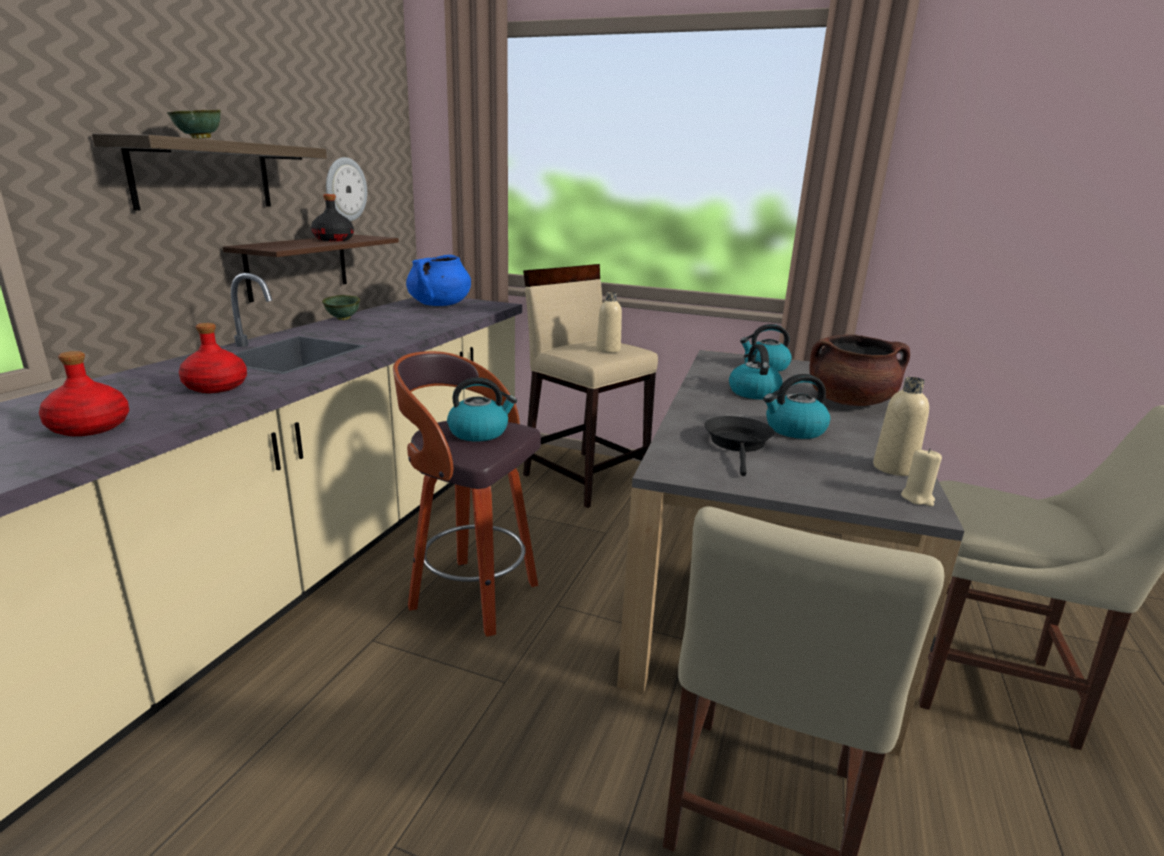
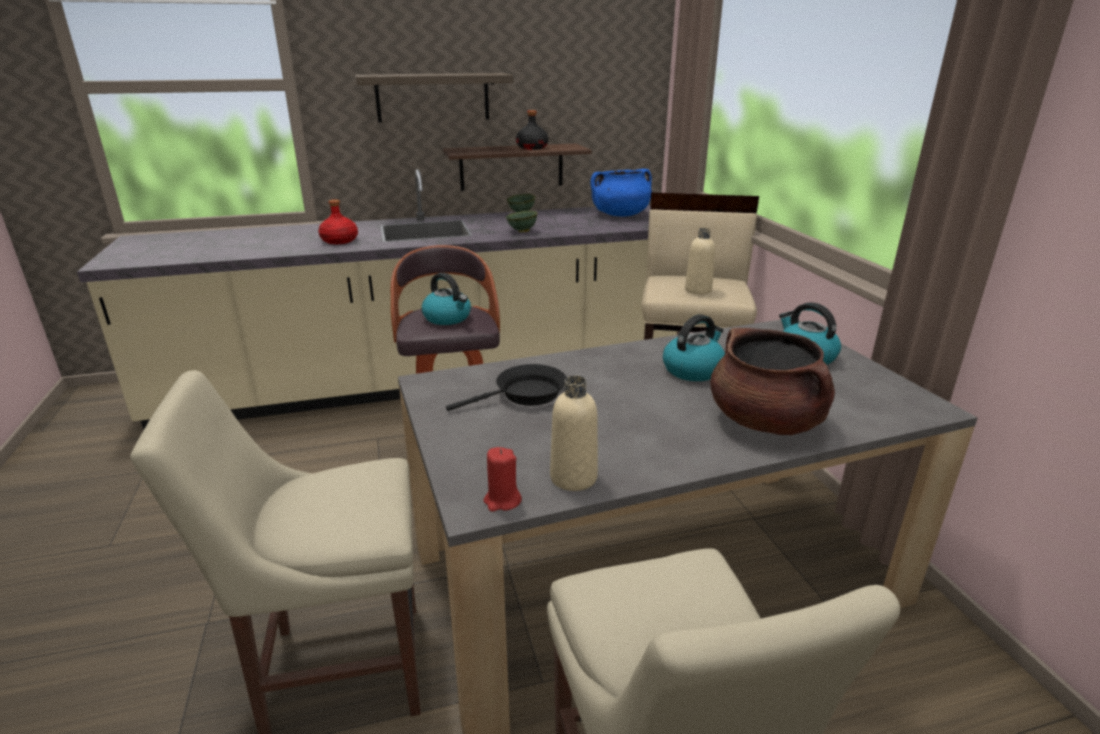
camera: 55 degrees right, 5 degrees up
(90, 427) = (255, 247): red bottle -> none
(200, 139) = (408, 74): green bowl -> green bowl (522, 231)
(345, 189) = (573, 104): wall clock -> none
(794, 430) = (607, 410): kettle -> none
(917, 498) = (502, 501): beige candle -> red candle

